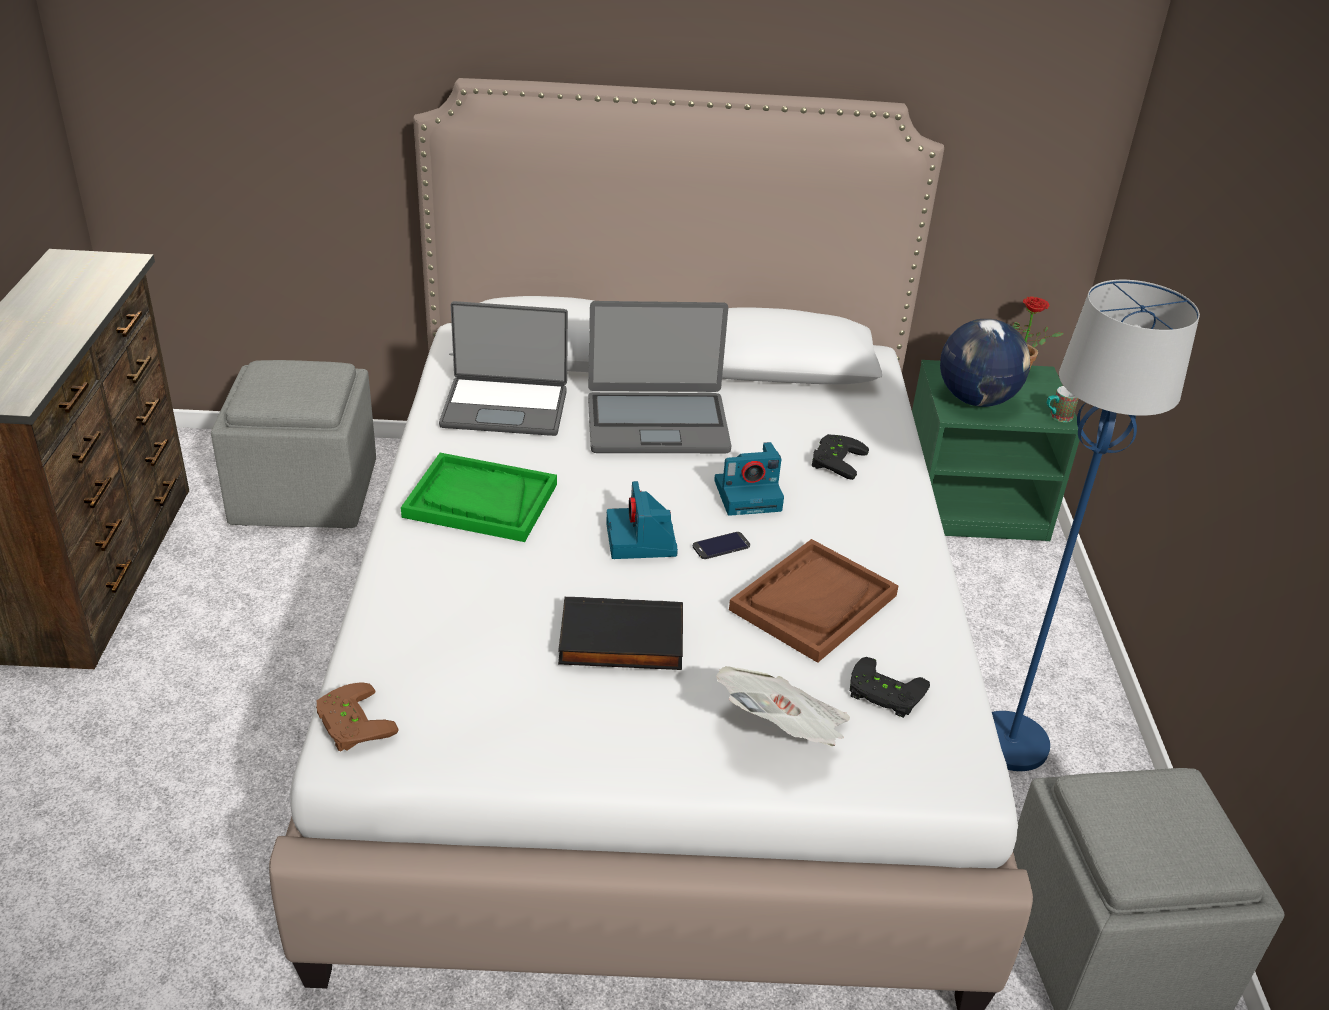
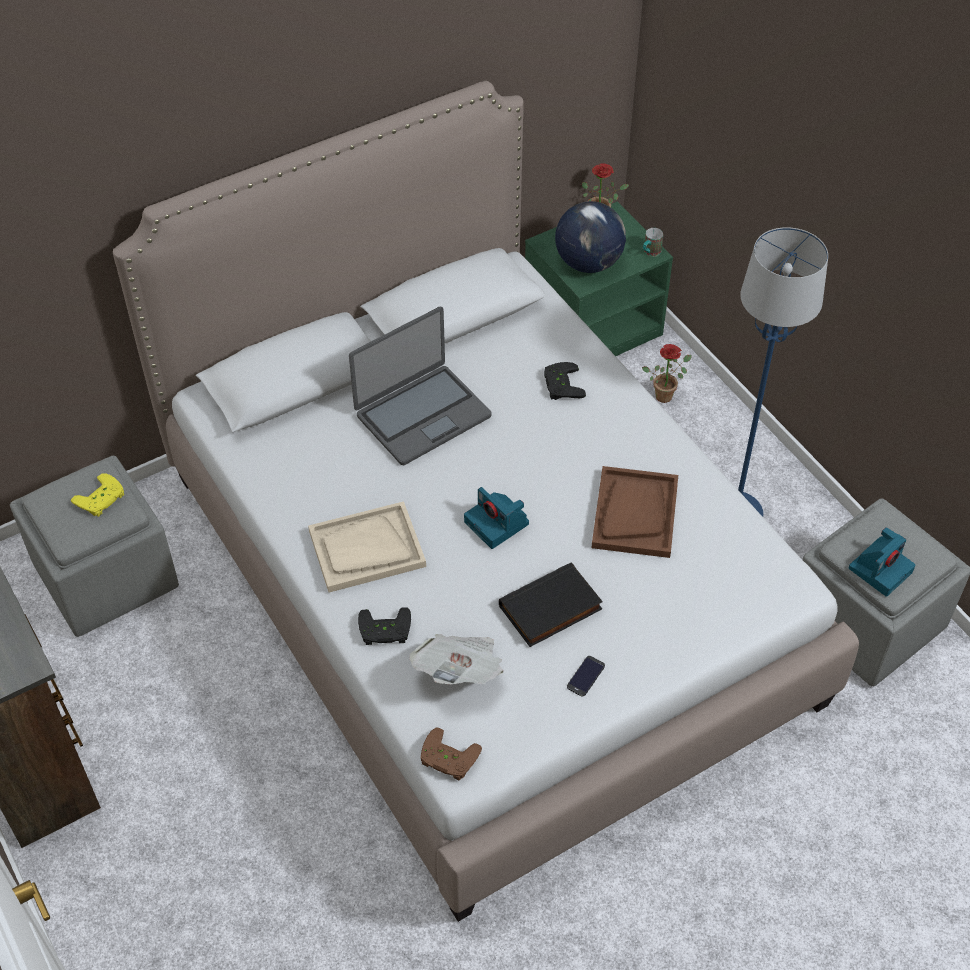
camera: 30 degrees left, 15 degrees up
(311, 387) = (101, 499): none -> yellow game controller
(480, 501) = (366, 549): green tray -> beige tray
(505, 407) = (305, 456): laptop -> none
(721, 546) = (548, 500): phone -> phone (585, 676)
(749, 495) = (531, 446): camera -> camera (880, 569)
(783, 731) = (687, 617): newspaper -> newspaper (460, 671)
(883, 694) = (720, 559): black game controller -> black game controller (384, 631)
(1012, 594) = (666, 394): none -> potted plant

